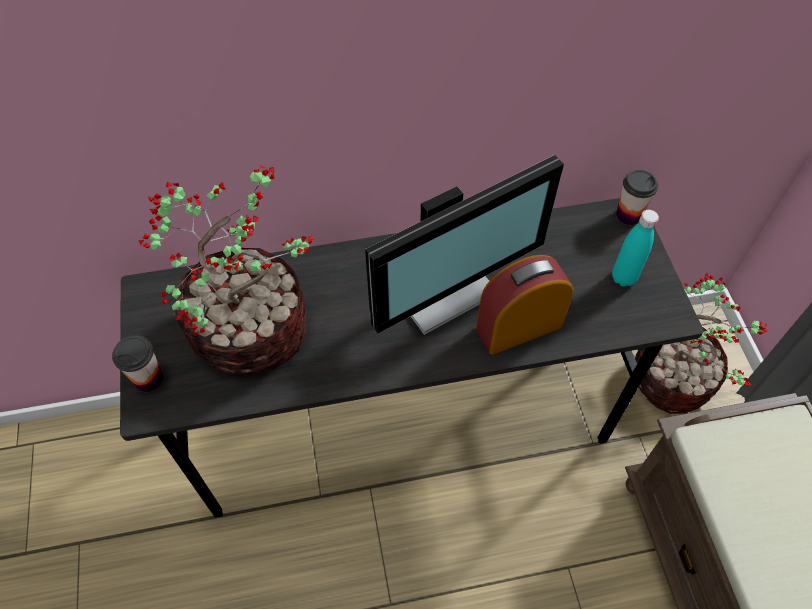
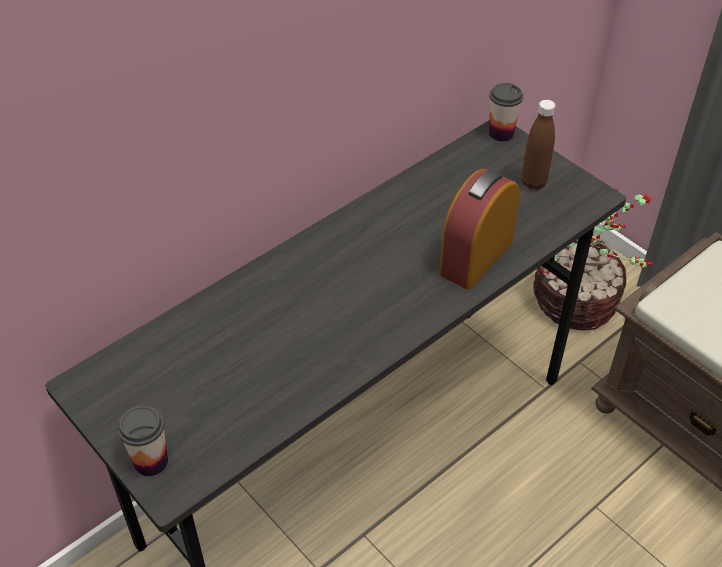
camera: 30 degrees left, 10 degrees down
(253, 328) = (227, 367): potted plant -> none
(441, 286) = (382, 254): monitor -> none
(623, 277) = (533, 183): turquoise bottle -> brown bottle

